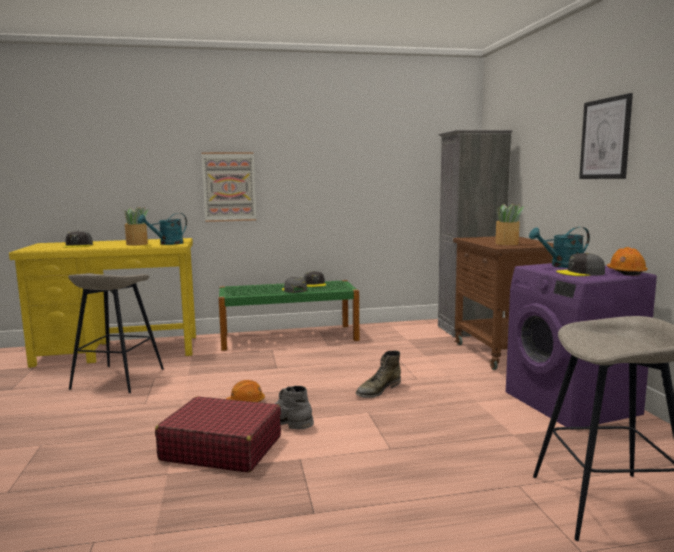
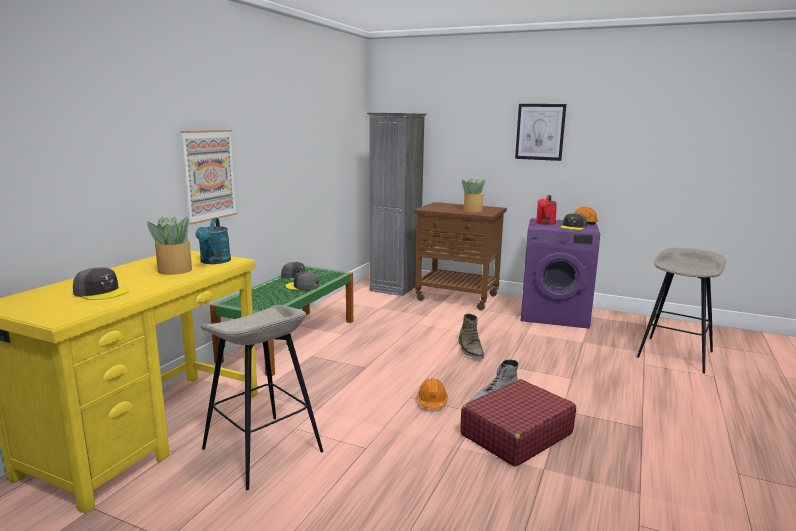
camera: 55 degrees left, 5 degrees up
(561, 266) = (545, 223): turquoise watering can -> red watering can

